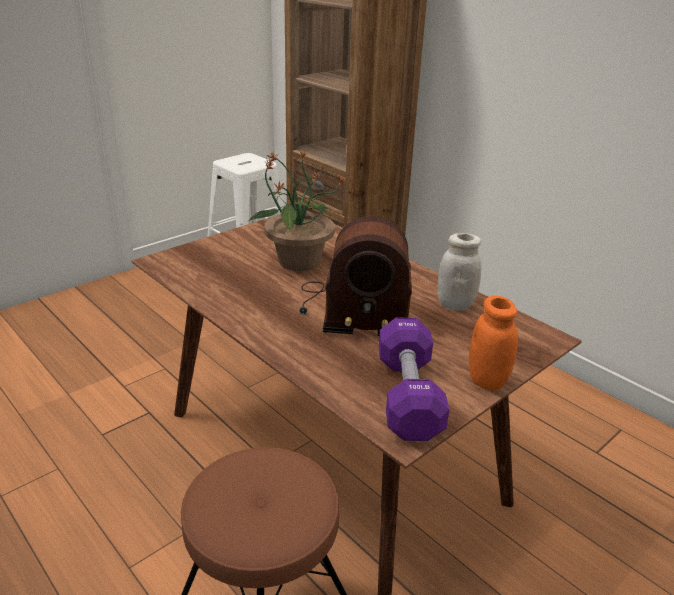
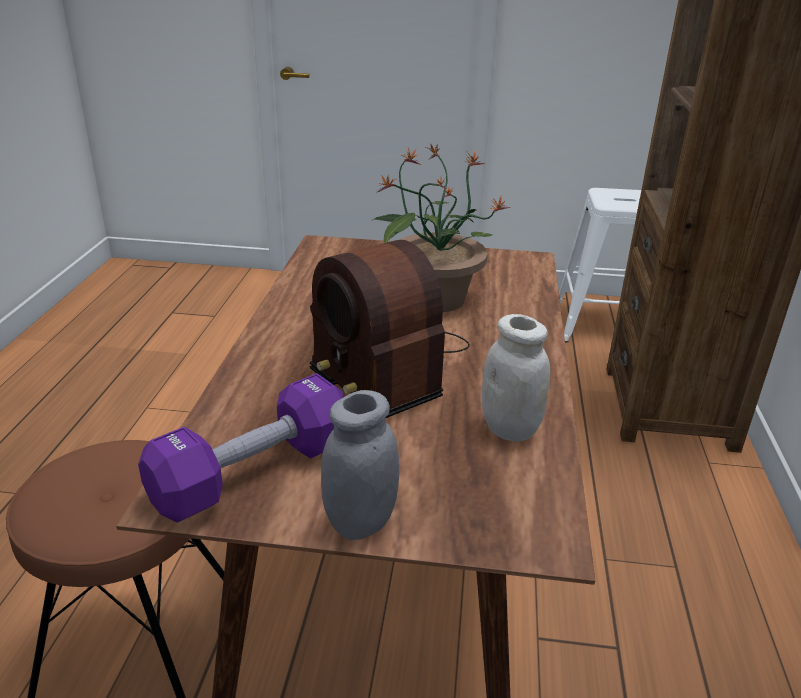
camera: 50 degrees right, 0 degrees up
(487, 380) = (361, 522): orange jar -> grey jar

